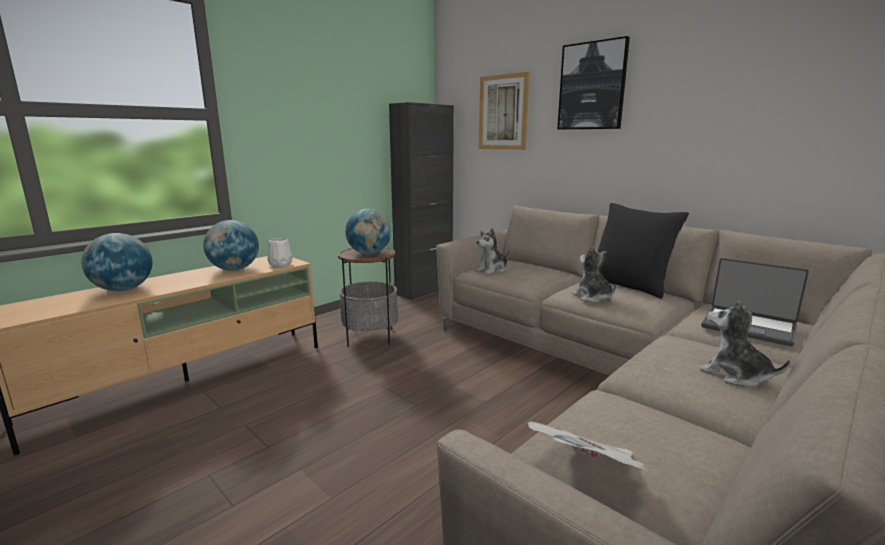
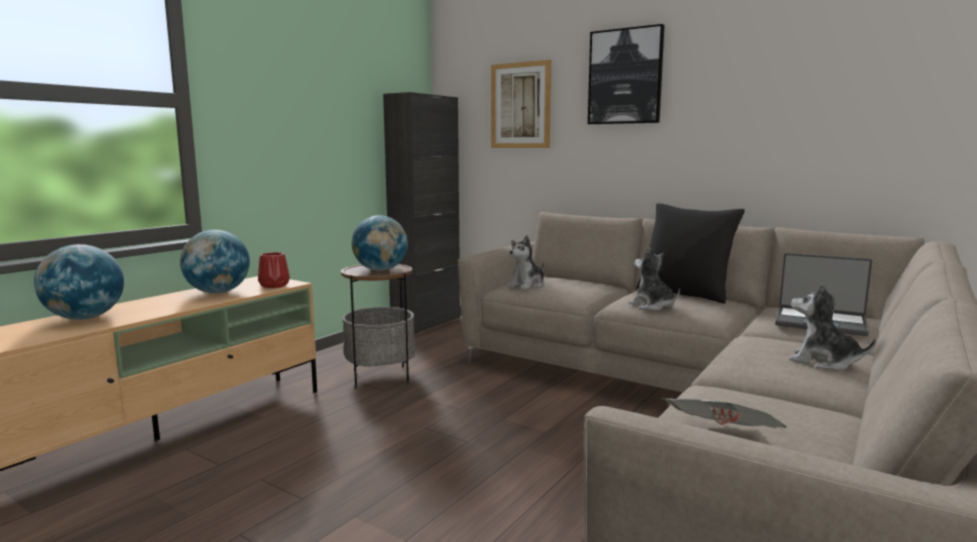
camera: 10 degrees left, 5 degrees down
(281, 264) = (275, 285): white vase -> red vase

